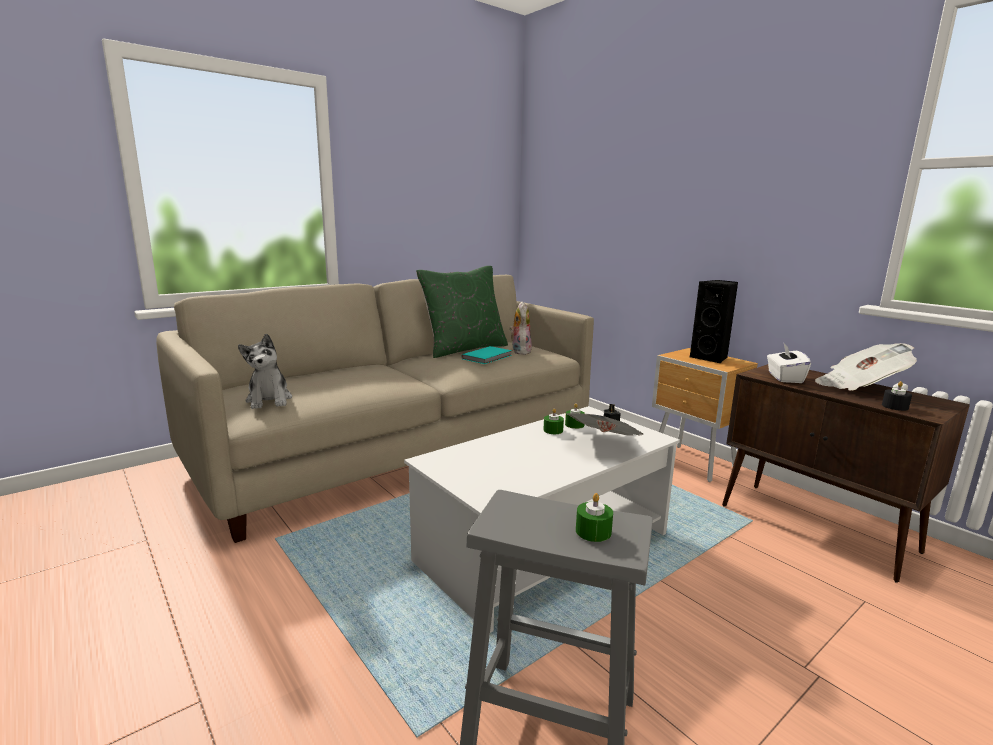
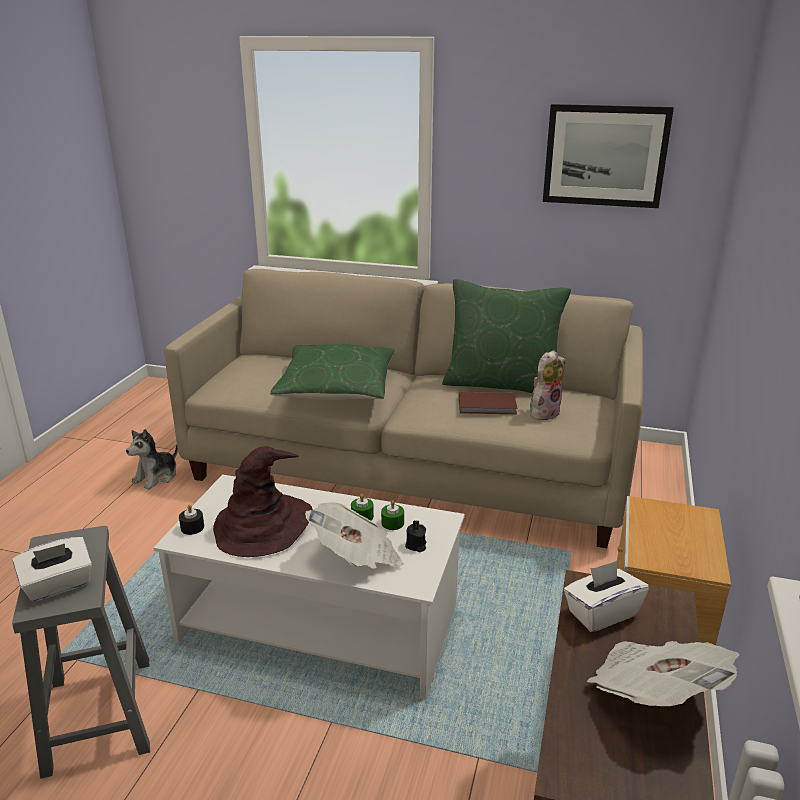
camera: 55 degrees right, 10 degrees up
(269, 400) = (243, 378): plush toy -> plush toy (156, 477)
(371, 380) = (336, 389): none -> green pillow
(454, 181) = (605, 156): none -> picture
(488, 357) = (488, 406): turquoise book -> brown book
(519, 464) = (263, 526): none -> brown hat
(593, 531) = (58, 585): green candle -> white tissue box
(711, 358) = (685, 538): black speaker -> none
(895, 406) = (574, 738): black candle -> black candle (192, 527)

